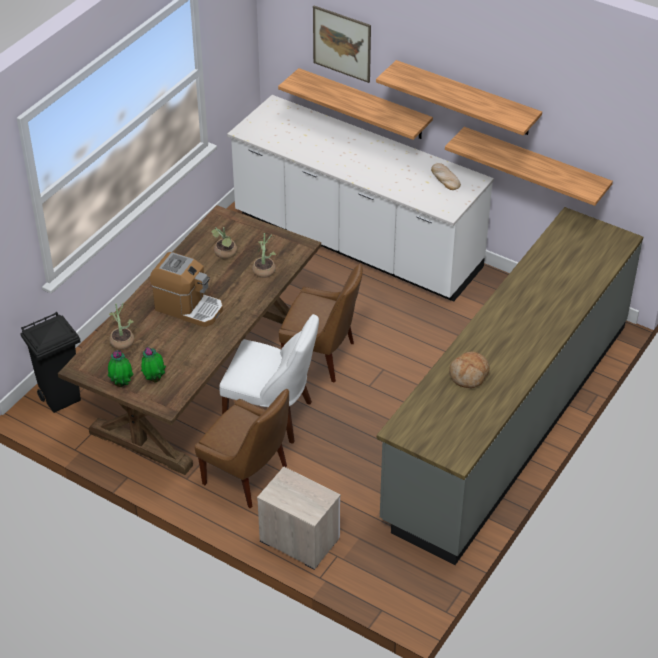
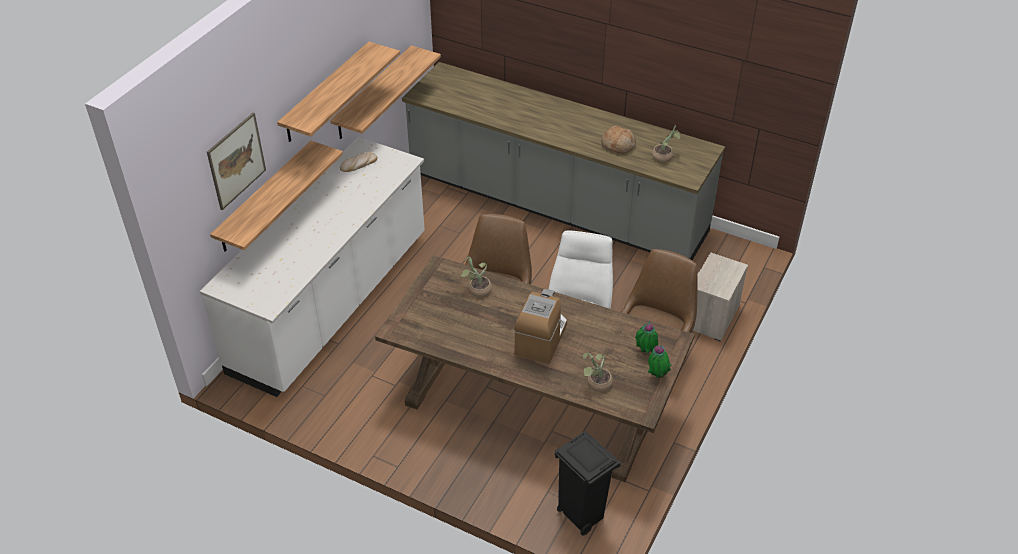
camera: 95 degrees left, 0 degrees up
(225, 254) = (457, 320): potted plant -> potted plant (665, 157)

